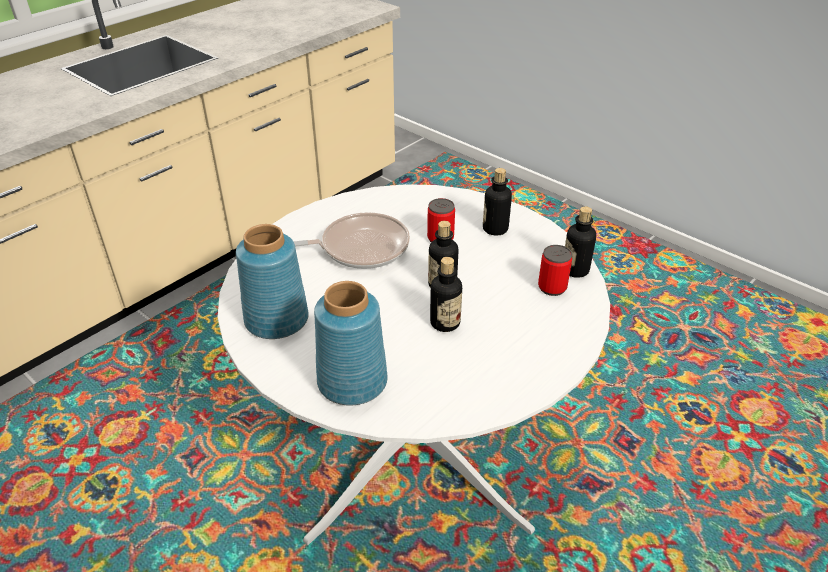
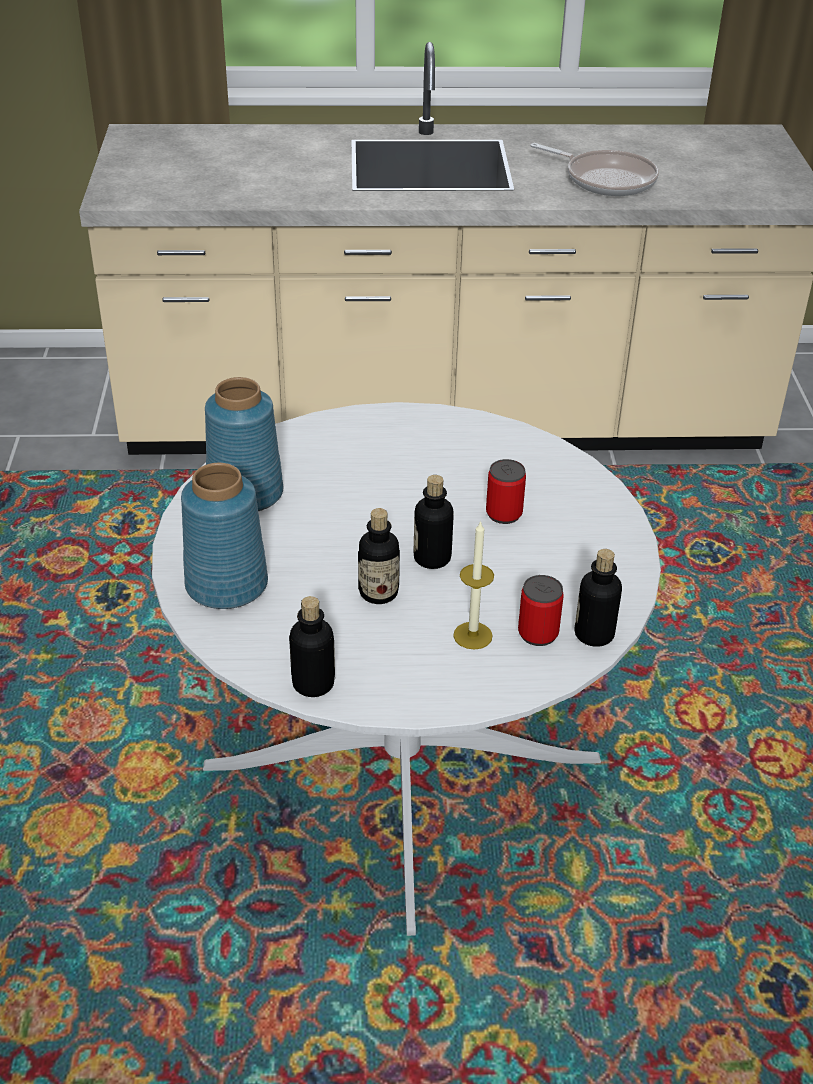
camera: 45 degrees right, 0 degrees up
(359, 248) = (411, 474): frying pan -> frying pan (605, 179)
(495, 229) = (578, 539): bottle -> bottle (313, 683)
(526, 311) = (472, 635): none -> candle

